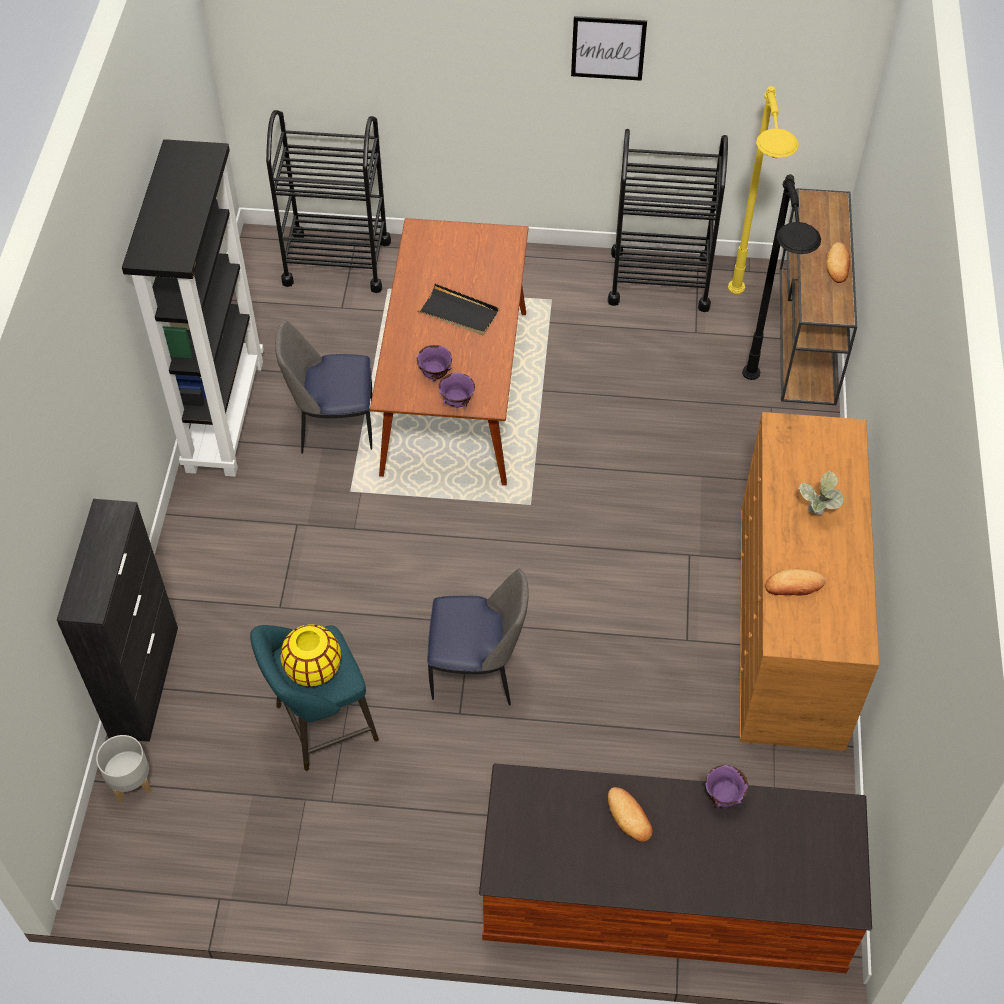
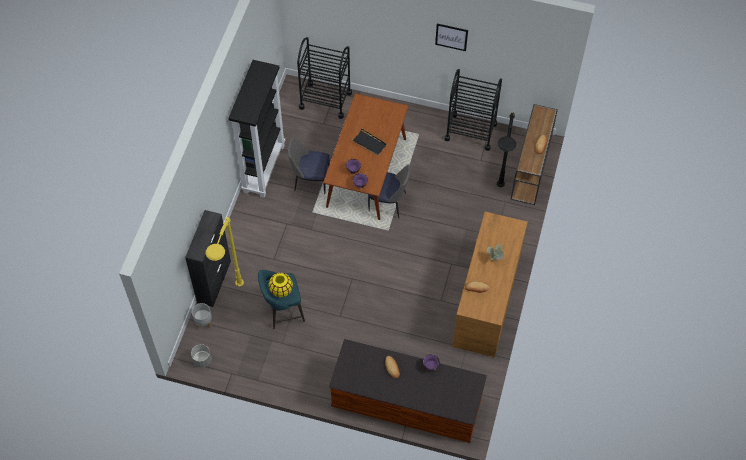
camera: 10 degrees right, 5 degrees up
(139, 877) = (202, 360): none -> grey planter
(477, 670) = (350, 299): chair -> chair (388, 203)
(738, 328) = (500, 161): yellow floor lamp -> yellow floor lamp (232, 306)

